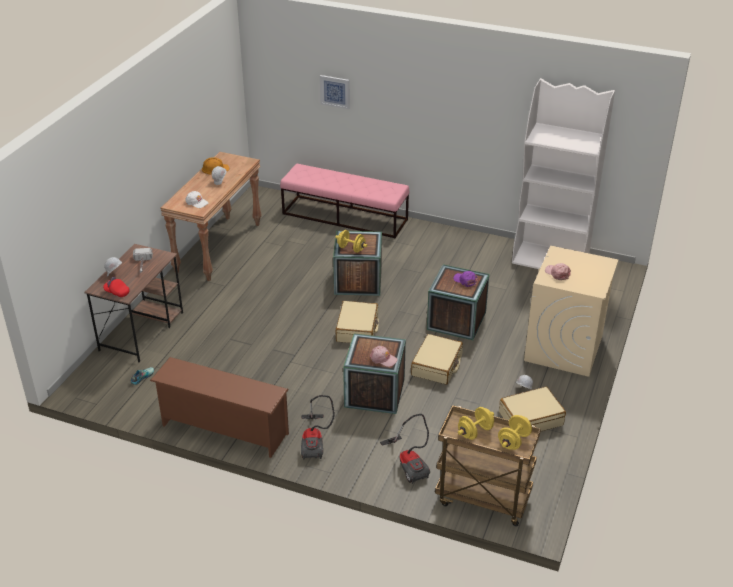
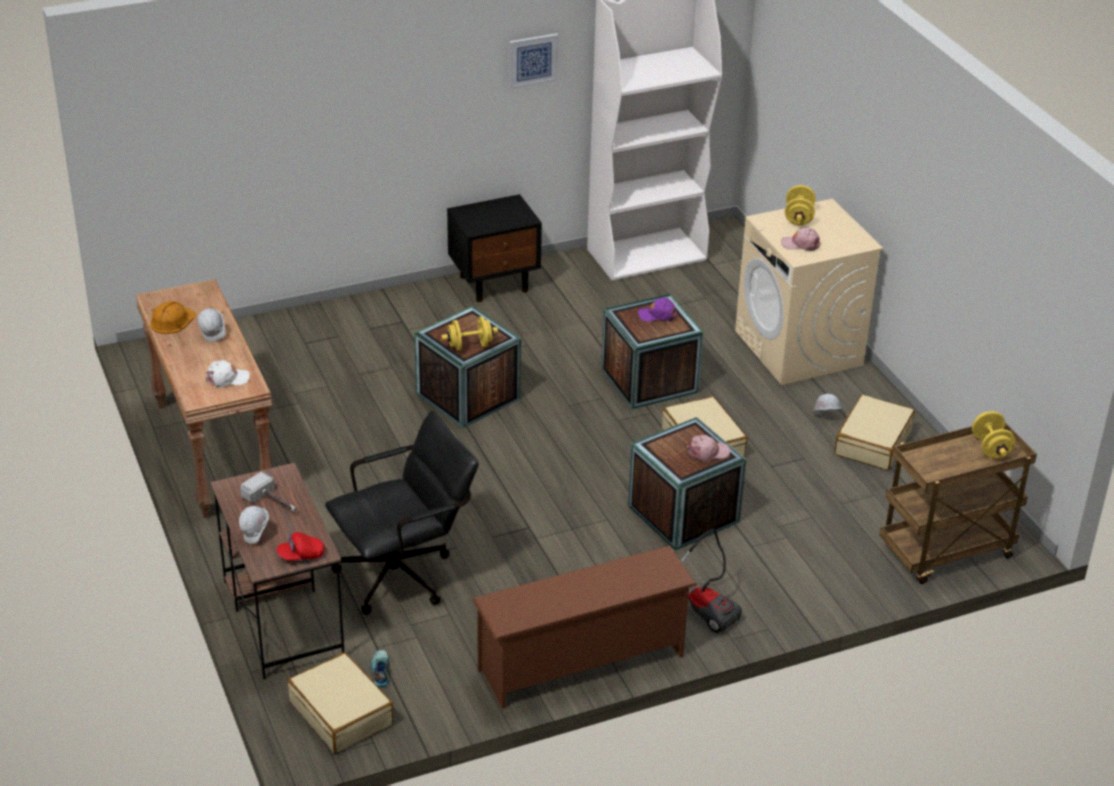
camera: 45 degrees left, 0 degrees up
(214, 342) = (405, 573): none -> black office chair
(335, 91) = (269, 125): picture -> picture (532, 60)
(345, 217) = (325, 323): pink bench -> none
(357, 329) = (555, 453): beige suitcase -> beige suitcase (341, 713)
(410, 464) = (830, 564): vacuum cleaner -> none
(450, 236) = (495, 283): none -> black nightstand
(475, 432) = (946, 461): yellow dumbbell -> yellow dumbbell (798, 217)

